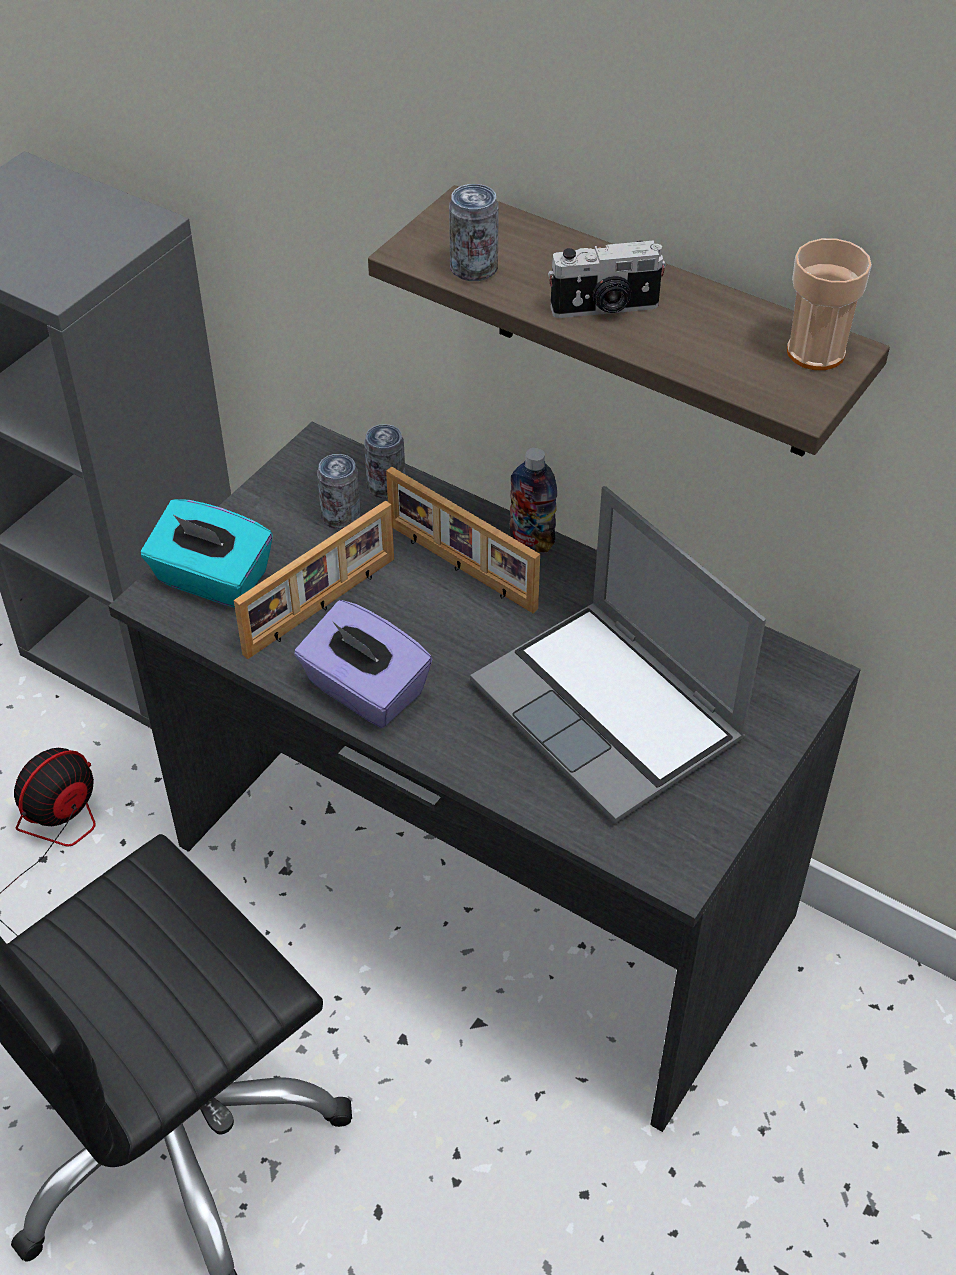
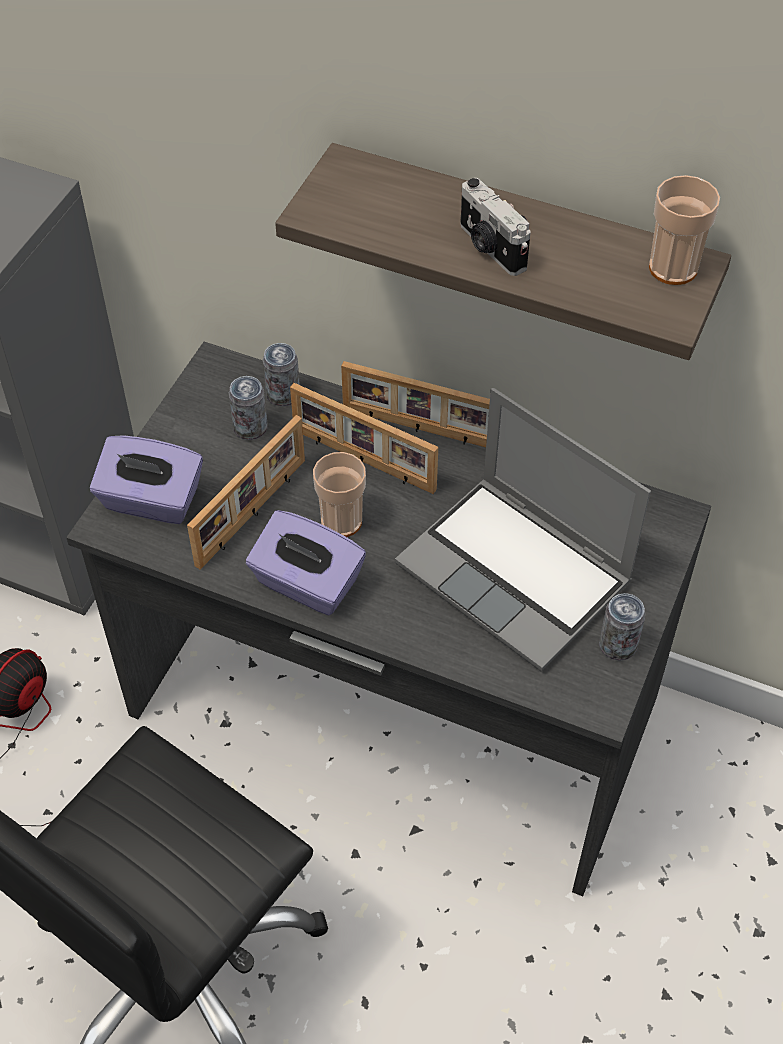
camera: 10 degrees left, 5 degrees up
(211, 580) = (151, 501): turquoise tissue box -> purple tissue box
(420, 629) = (341, 521): none -> cup
(474, 269) = (369, 223): can -> can (617, 645)
(531, 541) = (418, 428): bottle -> picture frame
(605, 308) = (490, 248): camera -> camera turned 75 degrees clockwise

